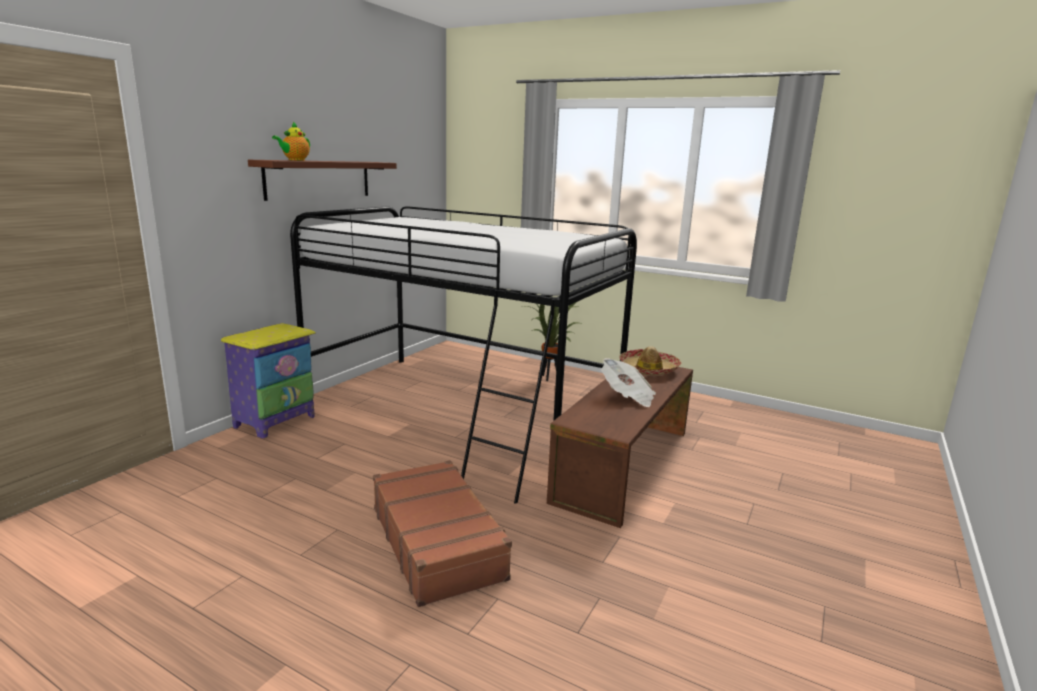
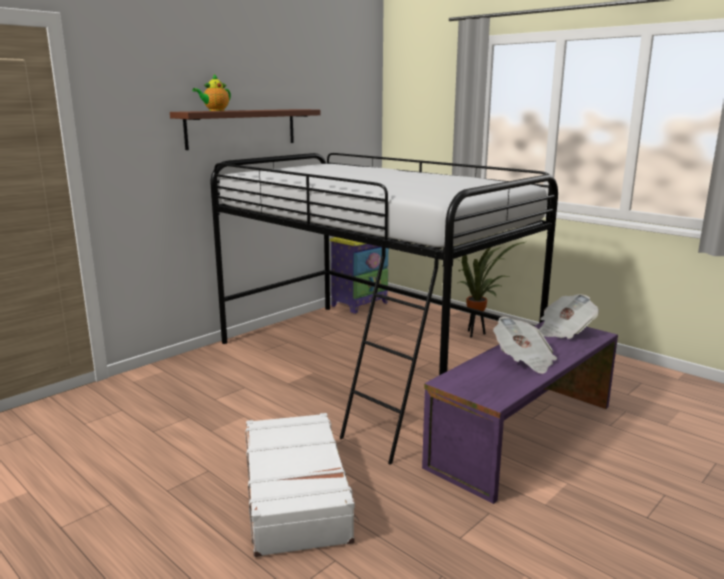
camera: 15 degrees right, 0 degrees up
(278, 422) = (192, 361): nightstand -> nightstand (361, 305)
(438, 542) = (297, 494): brown suitcase -> white suitcase
(622, 463) = (522, 433): brown bench -> purple bench
(649, 369) = (564, 331): hat -> newspaper

